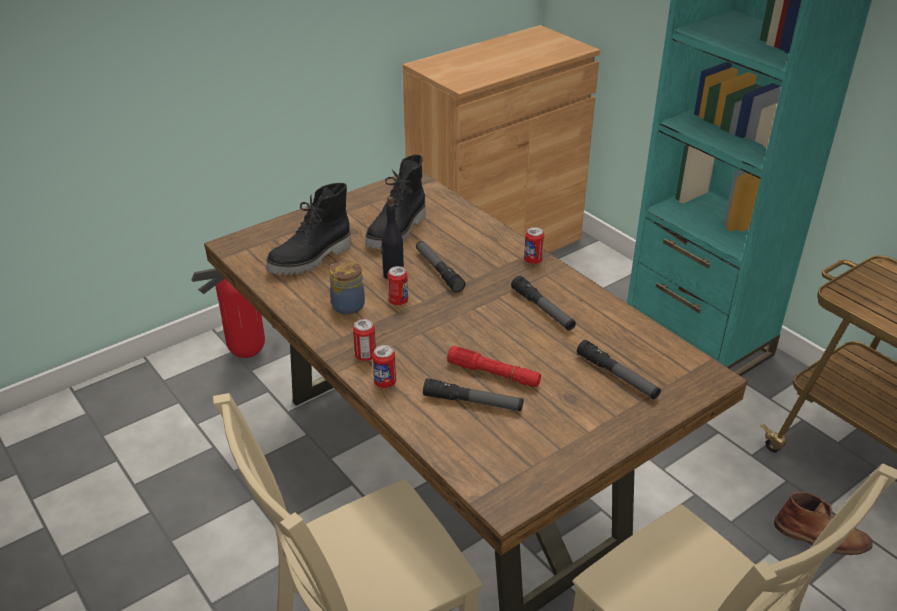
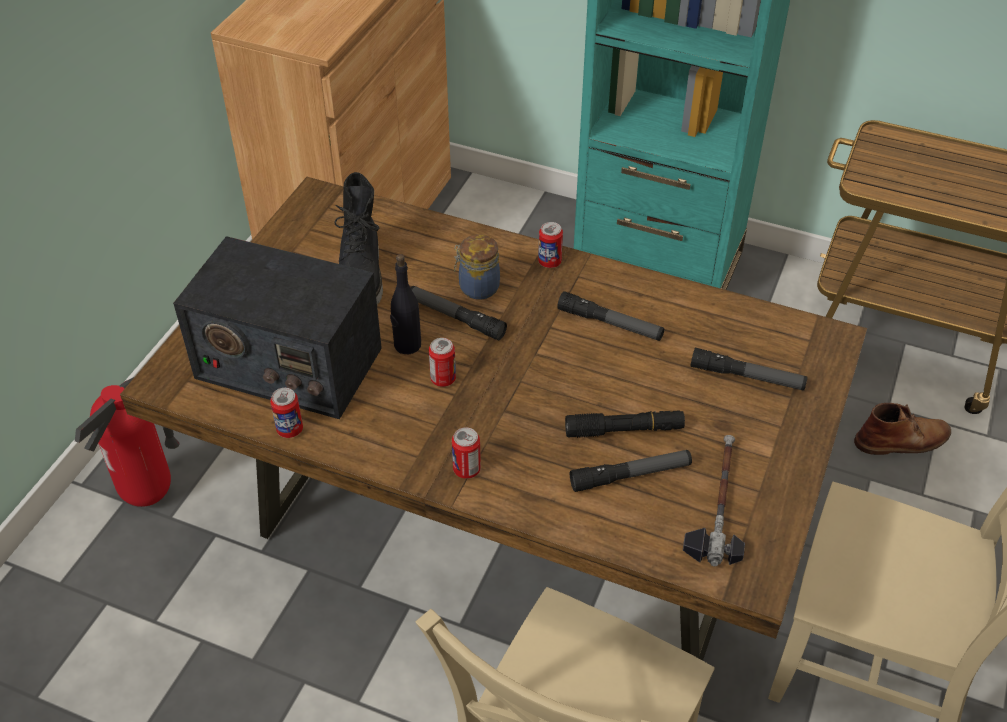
camera: 30 degrees left, 10 degrees up
(311, 259) = (287, 363): black boot -> radio
(347, 305) = (387, 410): jar -> jar (477, 287)
(385, 382) = (517, 494): can -> can (290, 429)
(494, 374) = (624, 430): red flashlight -> black flashlight
(521, 443) = (718, 503): none -> hammer

